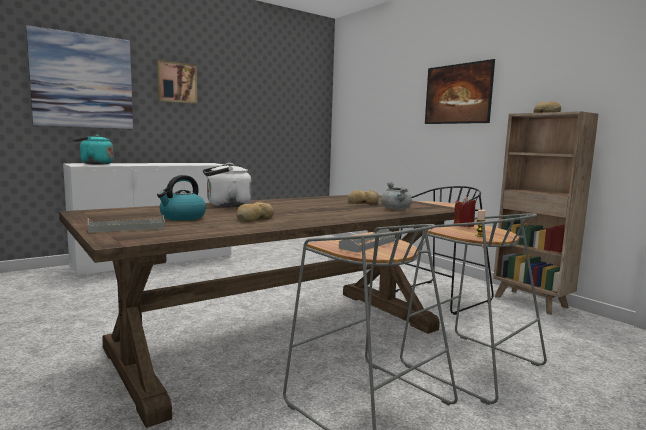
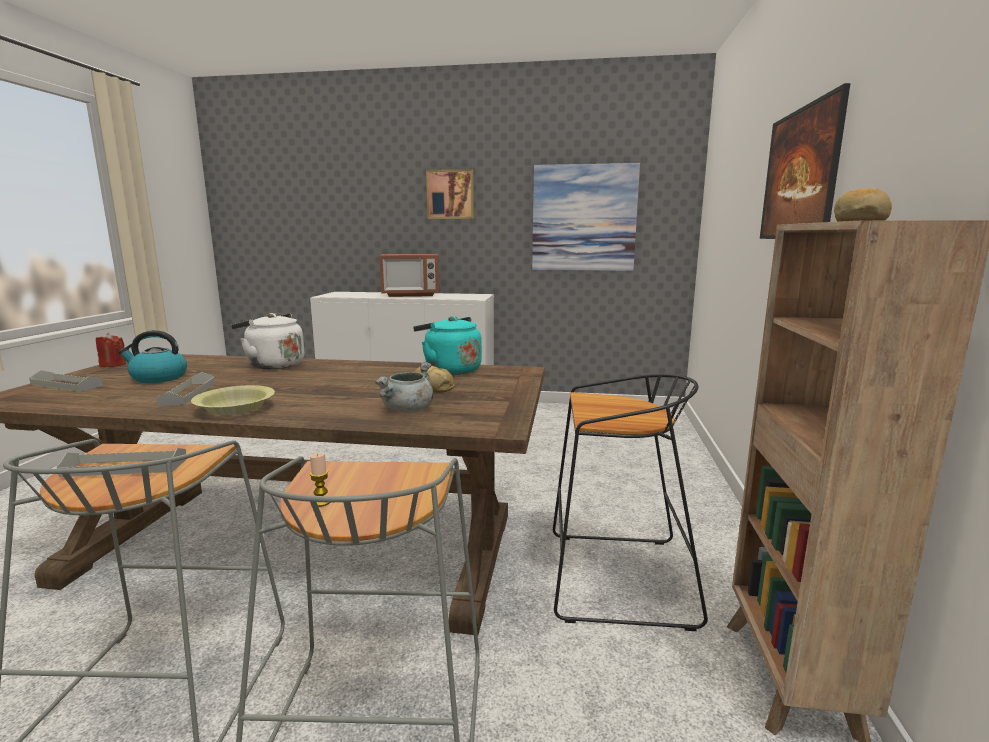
camera: 45 degrees right, 5 degrees up
(83, 81) = (352, 204): picture -> picture (584, 218)
(94, 164) = (351, 293): turquoise kettle -> turquoise kettle (450, 370)
(156, 164) = (411, 295): none -> microwave
(254, 219) = (188, 393): bread -> grey tray
(321, 219) = (235, 409): none -> yellow bowl
(463, 225) = (394, 471): red candle -> red candle (113, 364)

